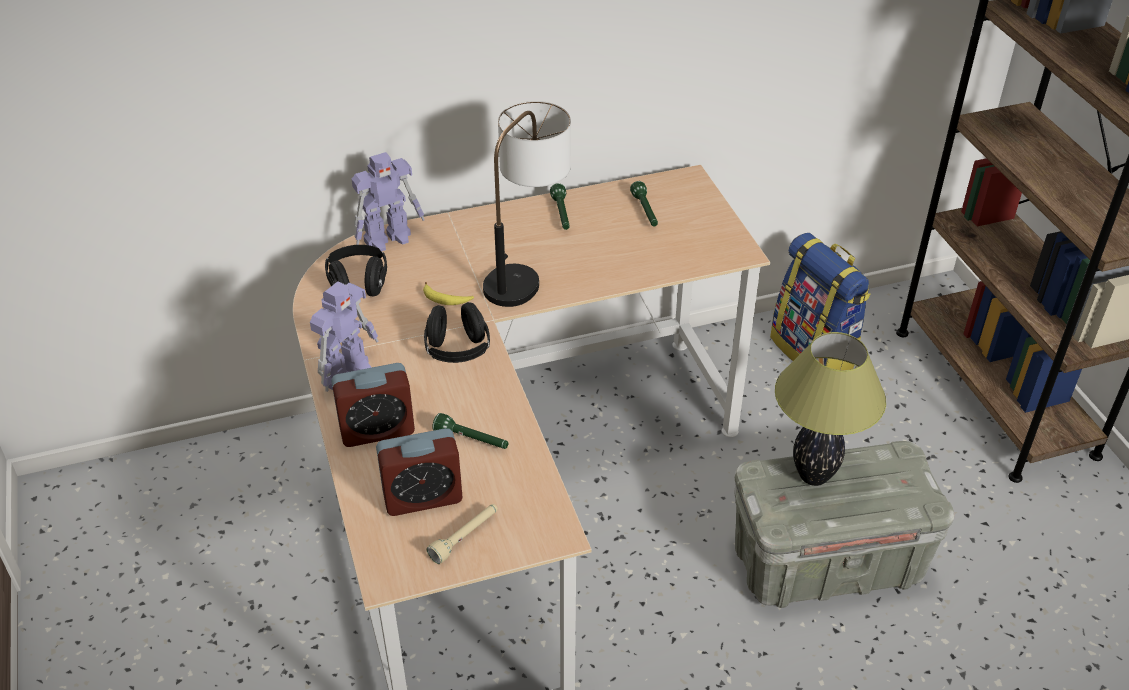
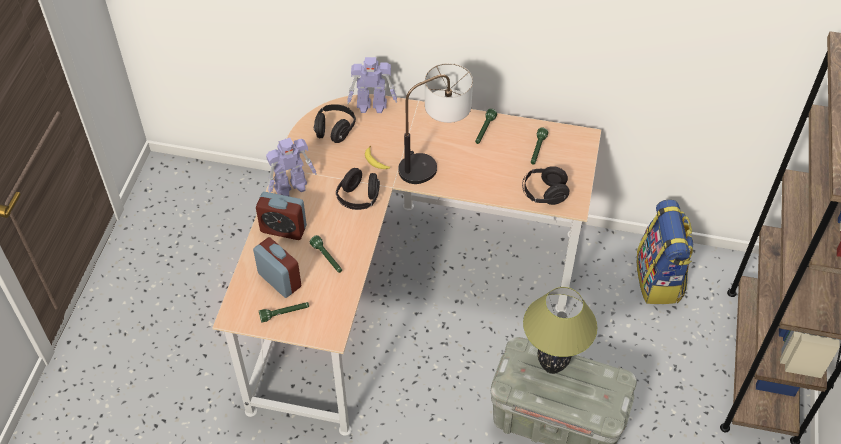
camera: 30 degrees right, 10 degrees up
(422, 497) = (279, 280): alarm clock -> alarm clock turned 150 degrees counterclockwise
(465, 537) = (285, 314): beige flashlight -> green flashlight
(694, 253) = (544, 194): none -> black headphones

